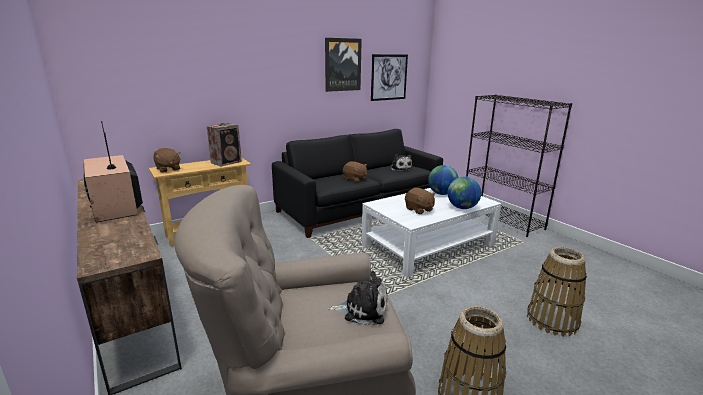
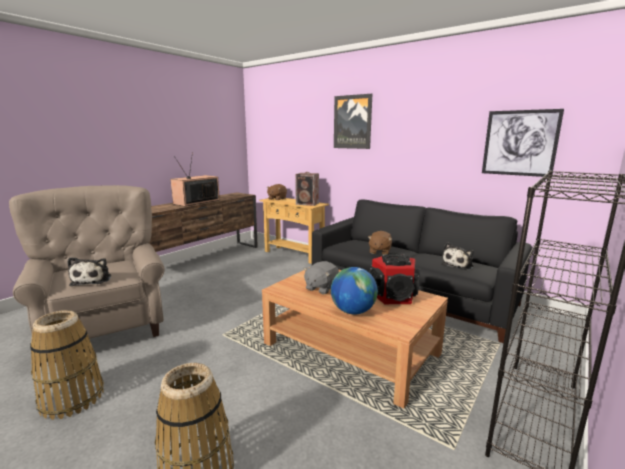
camera: 70 degrees right, 5 degrees down
(342, 65) = (442, 125): picture -> picture (352, 122)
(419, 210) = (321, 288): brown plush toy -> grey plush toy
(428, 245) = (351, 349): white coffee table -> brown coffee table
(441, 194) = (393, 296): globe -> speaker

